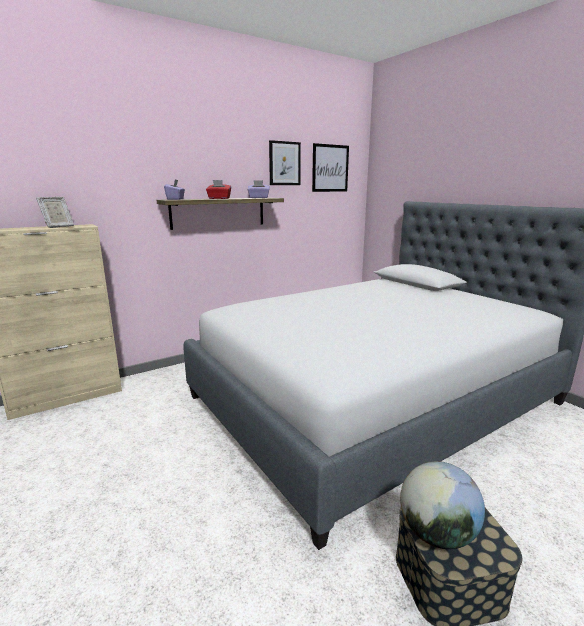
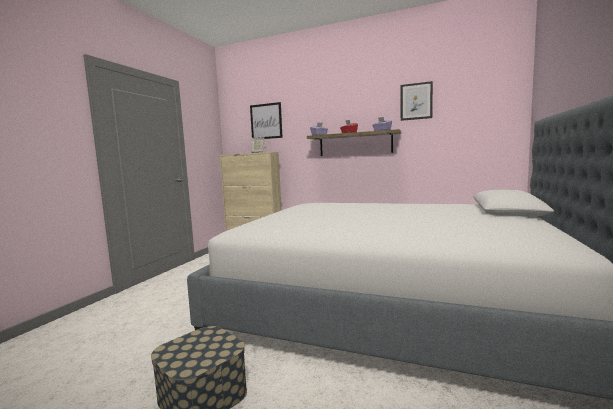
camera: 55 degrees right, 10 degrees down
(330, 168) = (471, 99): picture -> picture (266, 121)
(436, 534) = (190, 342): globe -> none

